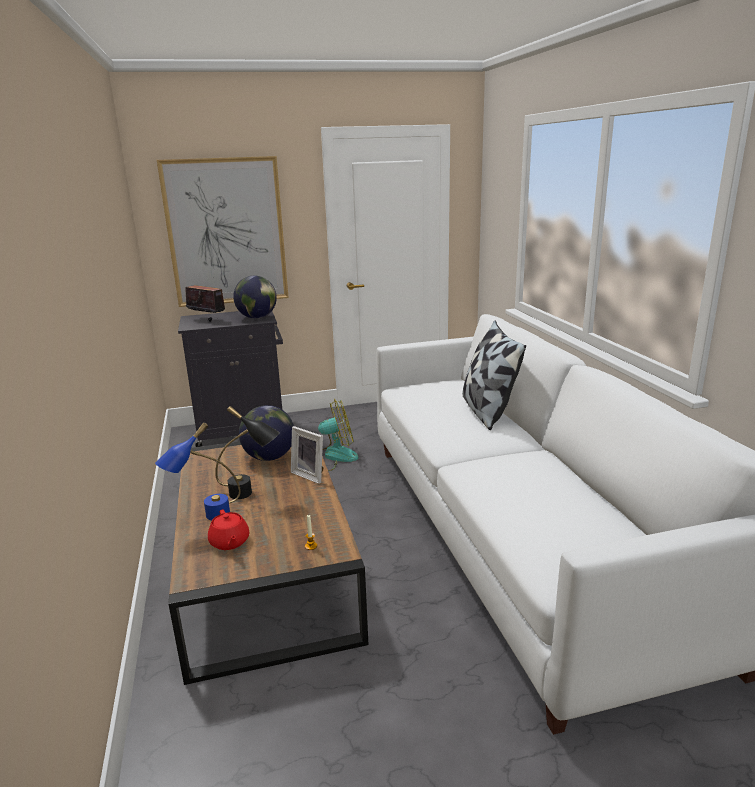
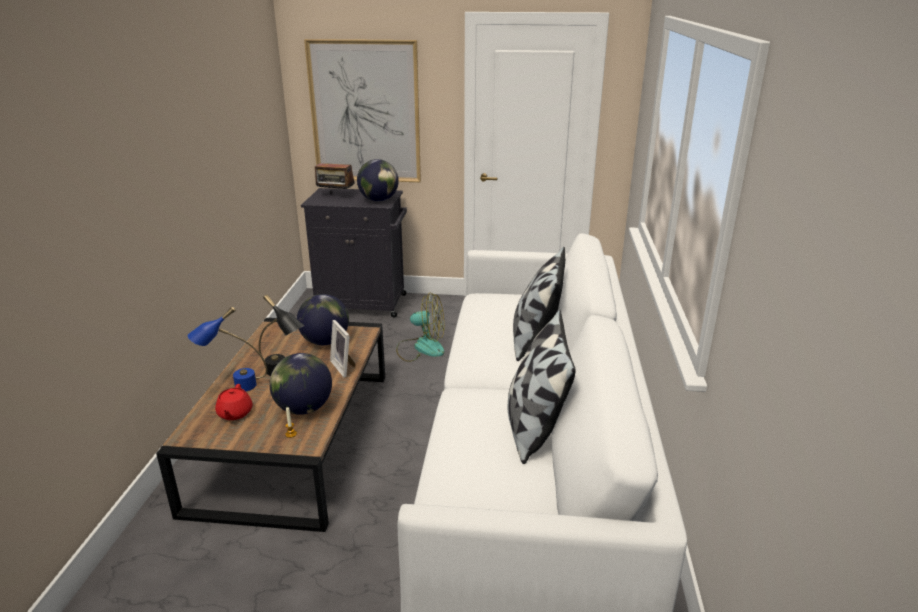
camera: 20 degrees right, 5 degrees up
(207, 320) = (335, 196): radio -> radio turned 150 degrees clockwise
(303, 520) = (304, 409): none -> globe
(560, 477) = (534, 428): none -> pillow

